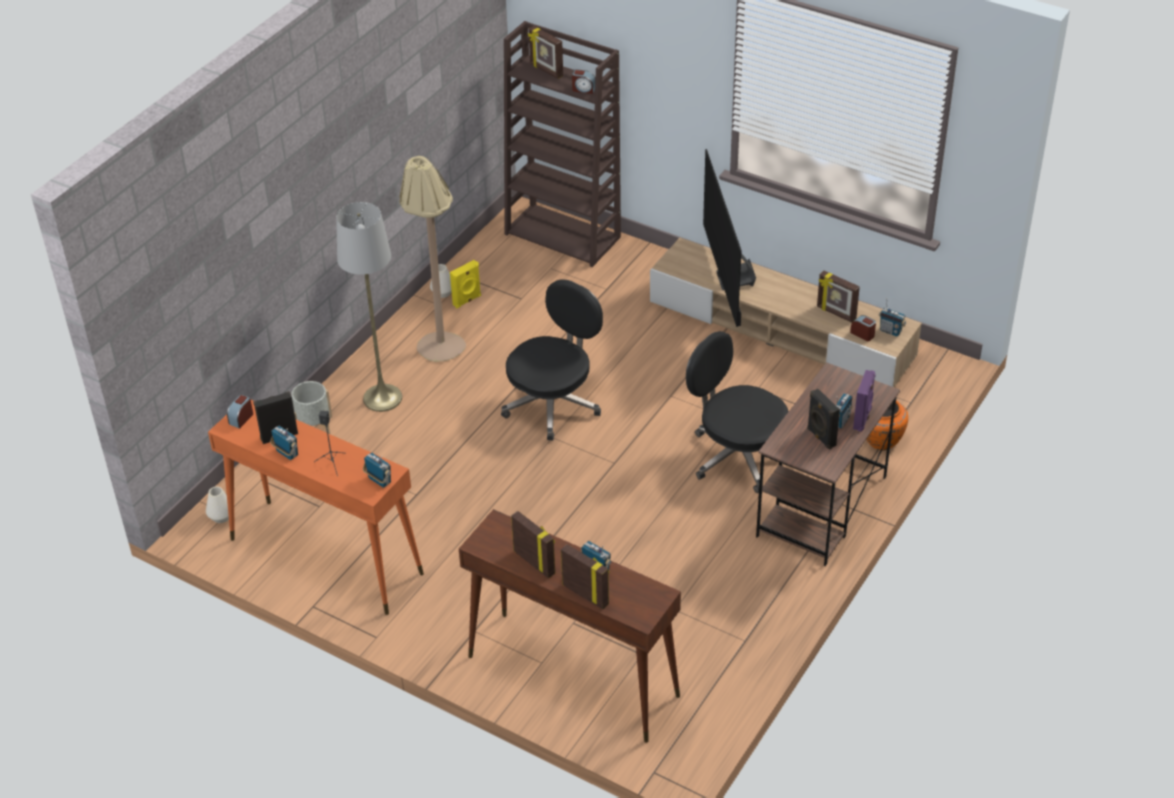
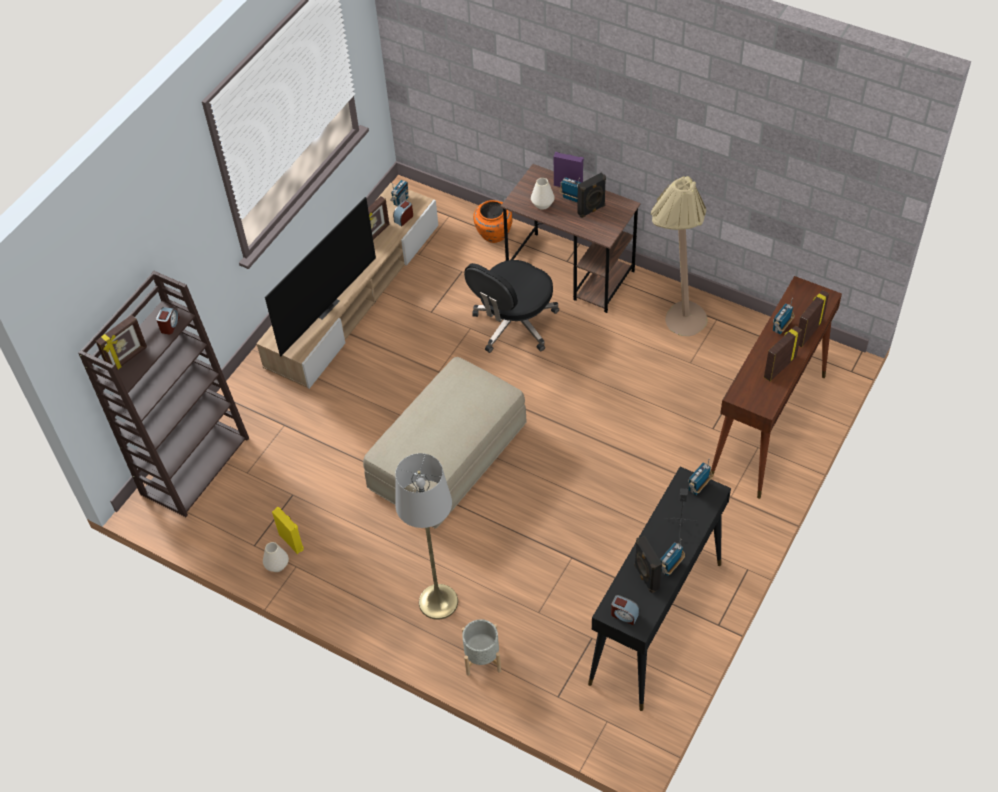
camera: 90 degrees left, 10 degrees up
(221, 517) = (611, 725): white vase -> white vase (542, 204)
(325, 556) = (655, 623): orange console table -> black console table
(440, 339) = (351, 559): beige floor lamp -> beige floor lamp (675, 320)
(553, 403) = (448, 458): black office chair -> beige ottoman
(729, 279) = (323, 306): television -> television turned 45 degrees counterclockwise

